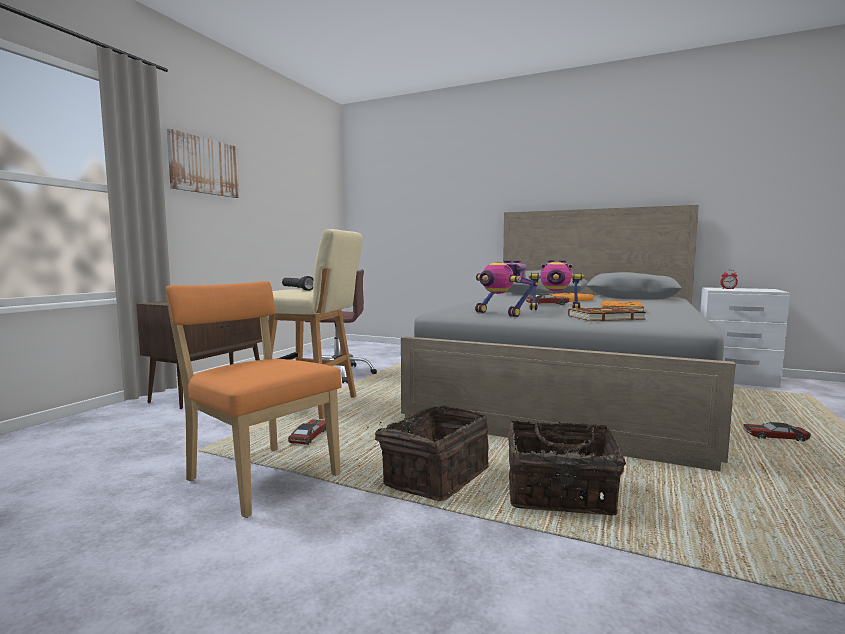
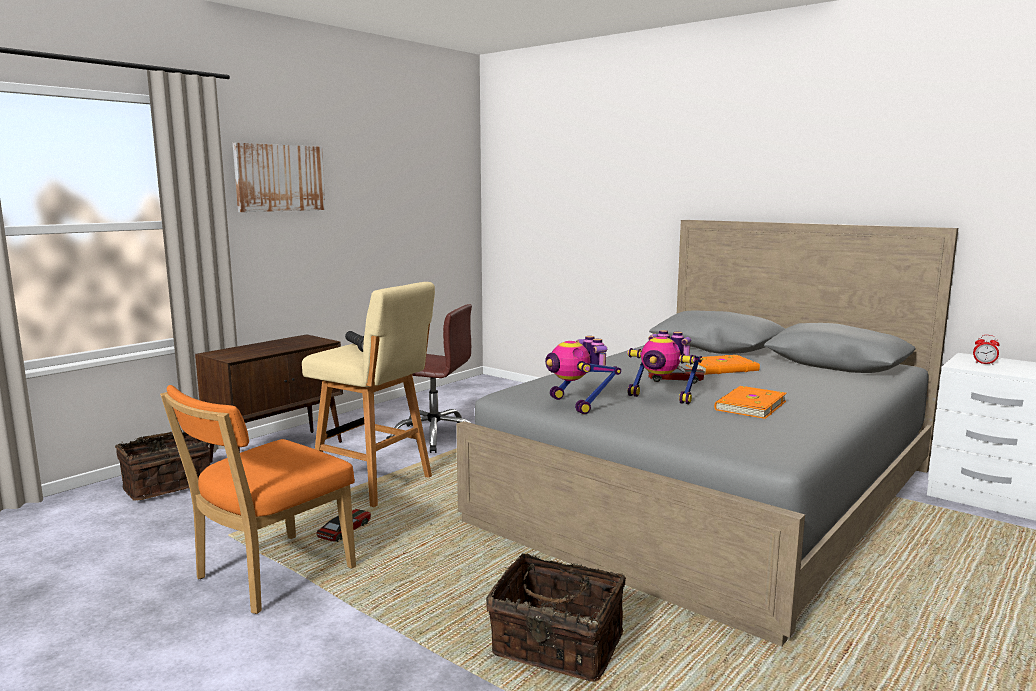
camera: 15 degrees right, 5 degrees up
(259, 476) = (269, 576): orange chair -> orange chair turned 105 degrees counterclockwise
(433, 477) = (439, 602): basket -> basket (166, 485)
(604, 318) = (693, 425): brown book -> none
(774, 437) = (924, 606): toy car -> none

